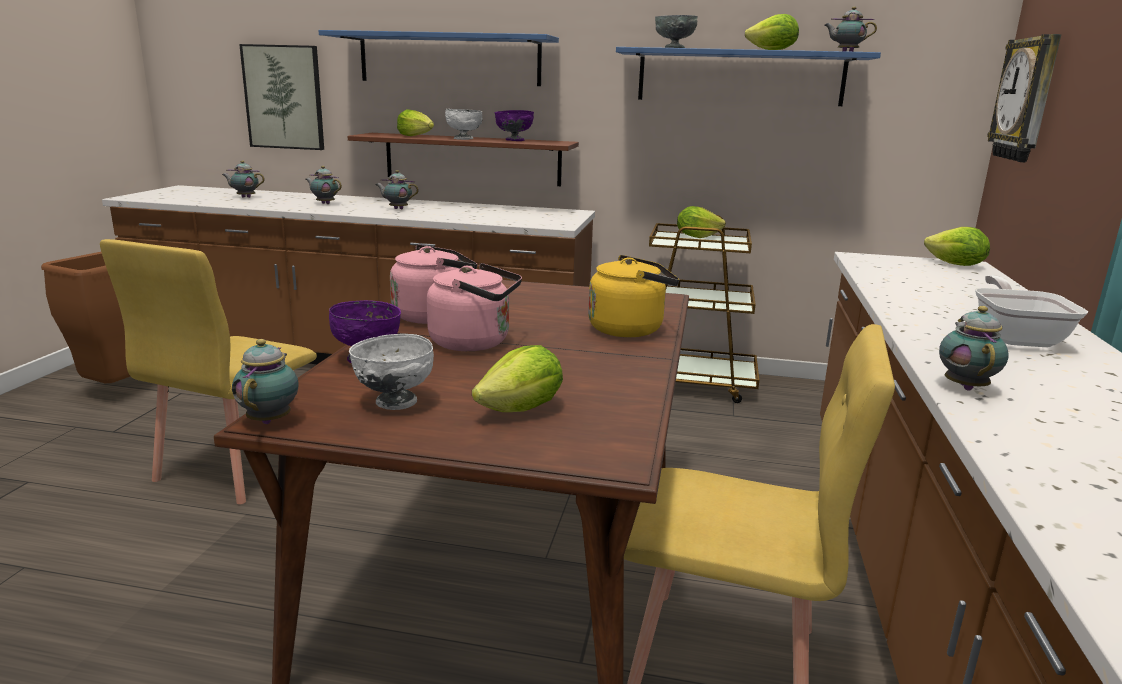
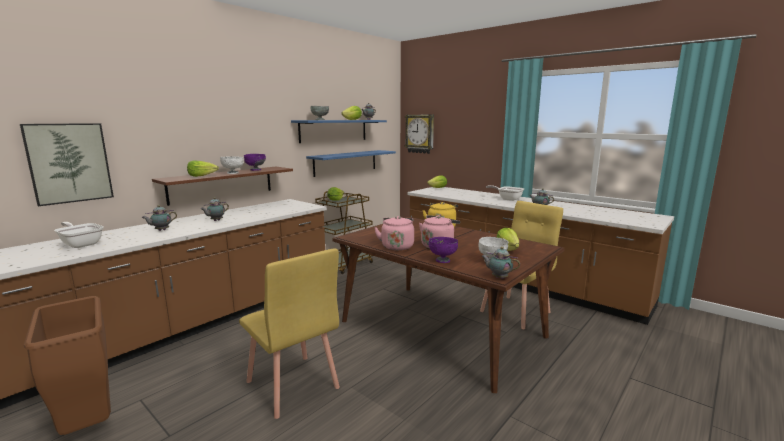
camera: 60 degrees left, 5 degrees down
(245, 197) = (81, 244): teapot -> frying pan
(449, 59) = (203, 128): blue shelf -> blue shelf (345, 162)

